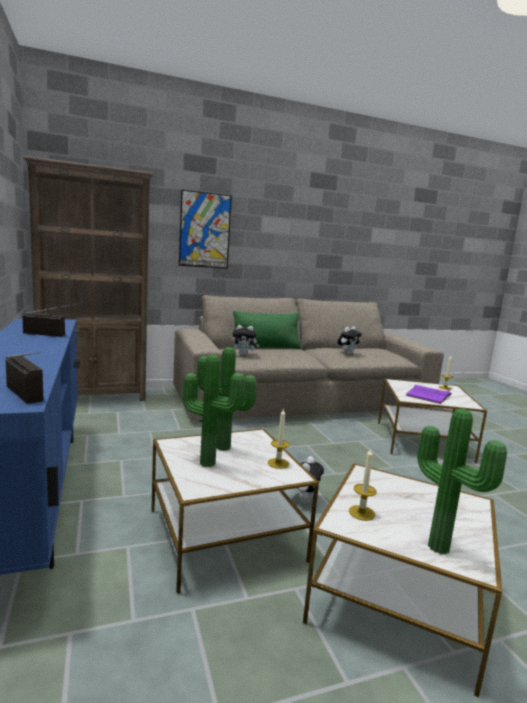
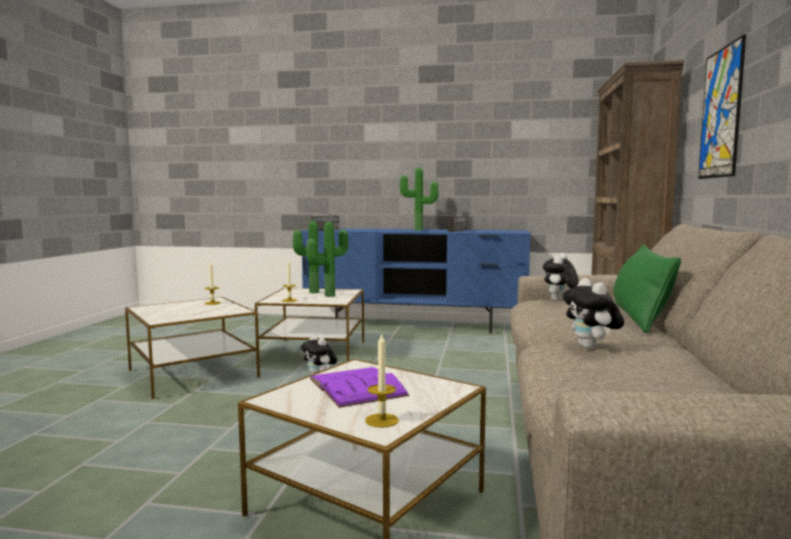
camera: 120 degrees right, 5 degrees down
(441, 546) = (162, 307): potted plant -> potted plant (418, 230)

